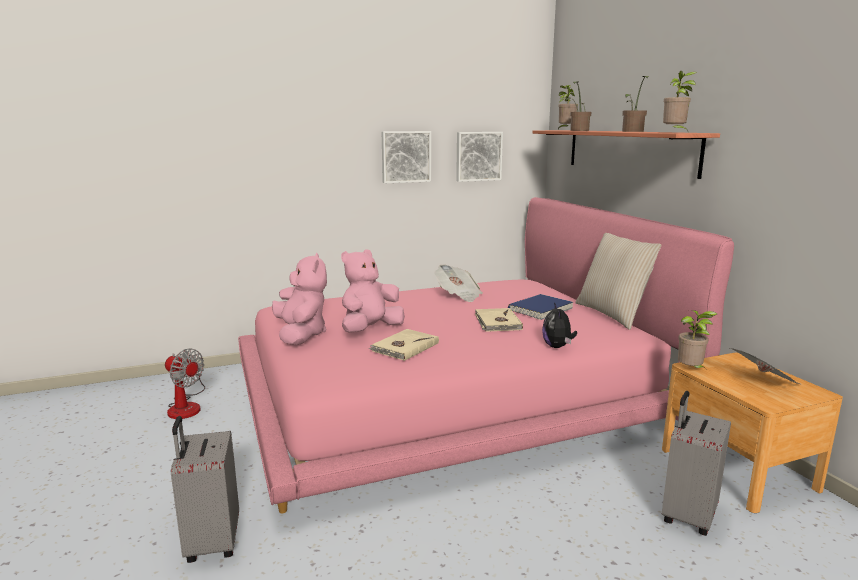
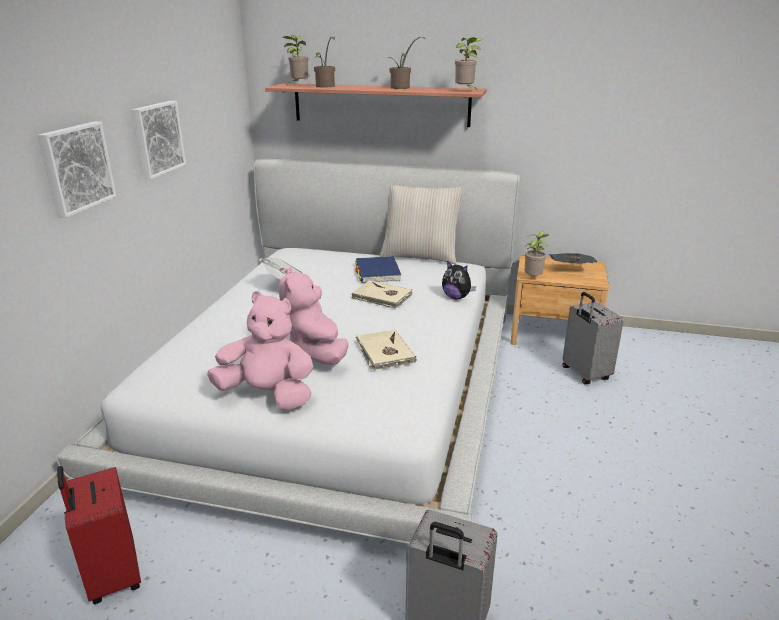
camera: 55 degrees left, 10 degrees up
(186, 406) = (112, 577): fan -> red suitcase
(452, 394) = (338, 385): pink bed -> white bed
(478, 156) = (209, 123): picture -> picture (76, 167)

